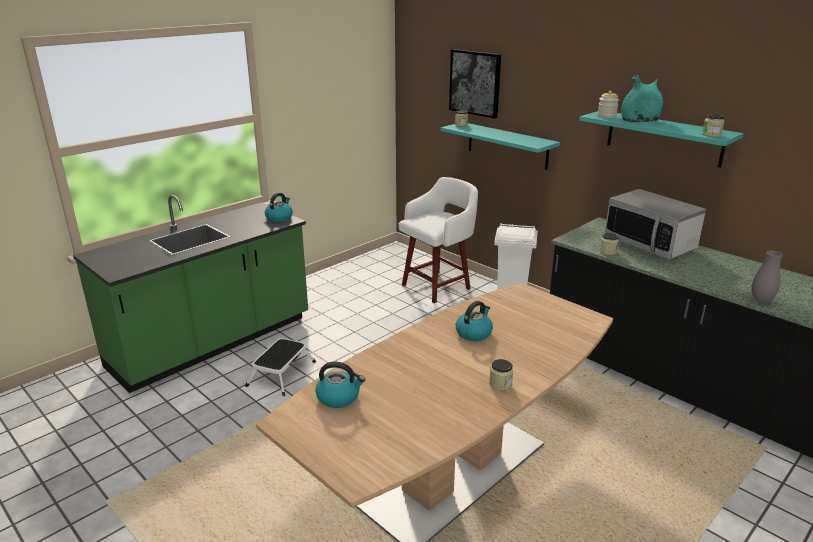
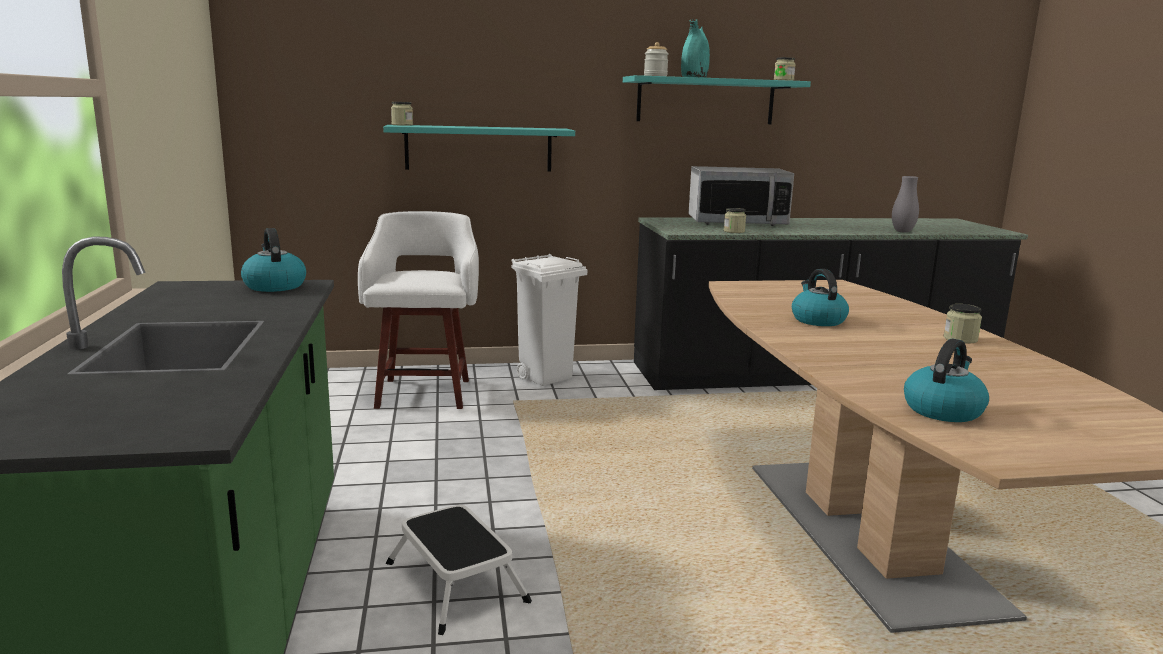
camera: 55 degrees left, 10 degrees down
(475, 83) = (408, 58): picture -> none

